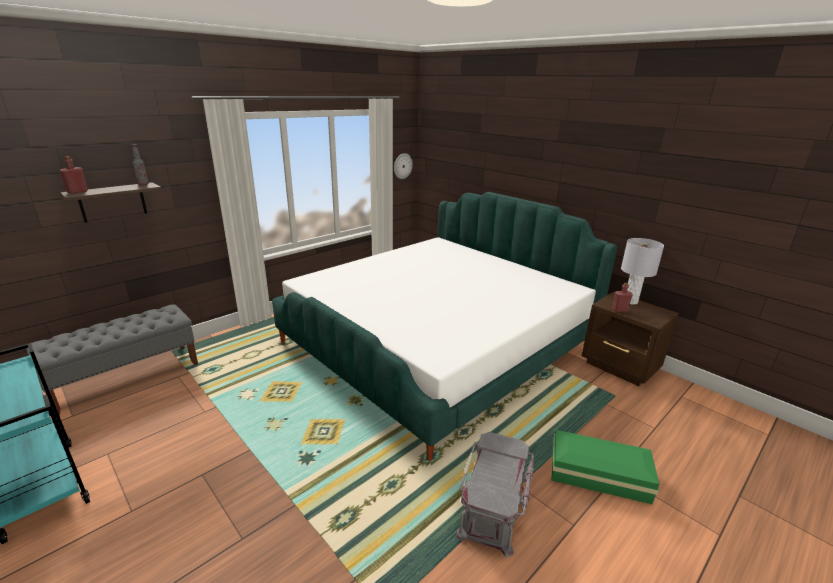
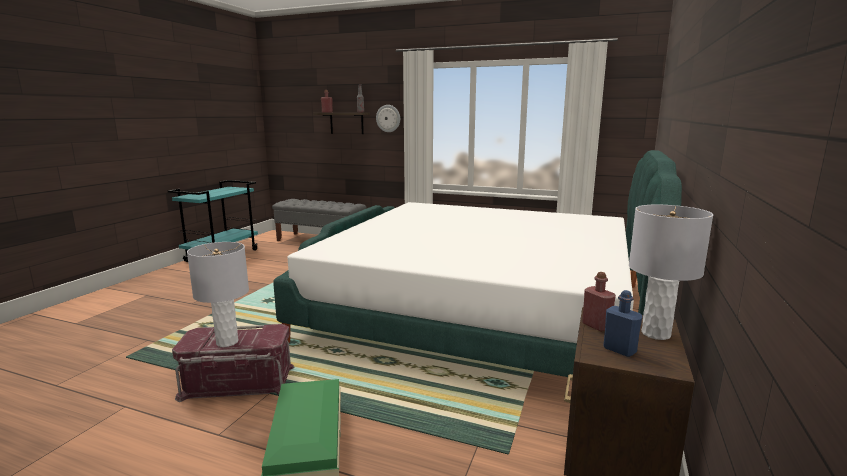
camera: 65 degrees right, 10 degrees down
(402, 166) = (627, 127): wall clock -> wall clock (388, 118)
(494, 505) = (237, 383): grey storage box -> red storage box
(505, 475) = (227, 342): none -> grey table lamp
(648, 315) = (619, 350): none -> blue bottle

